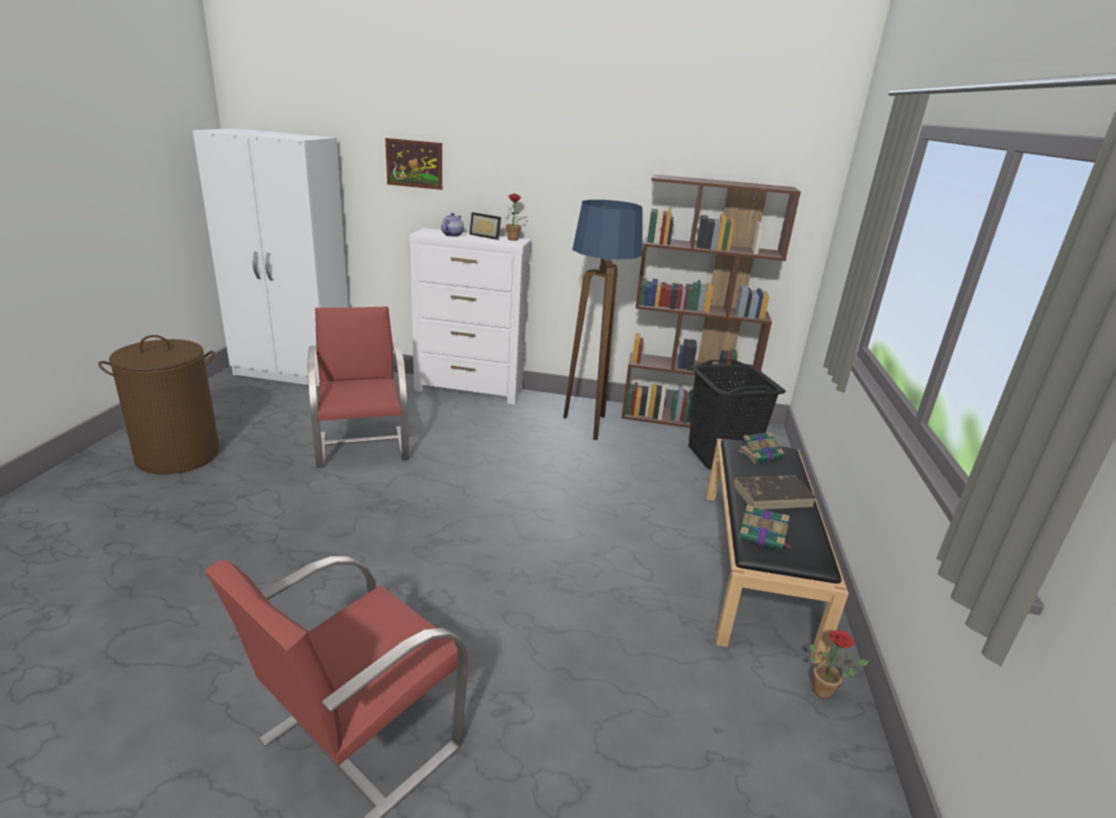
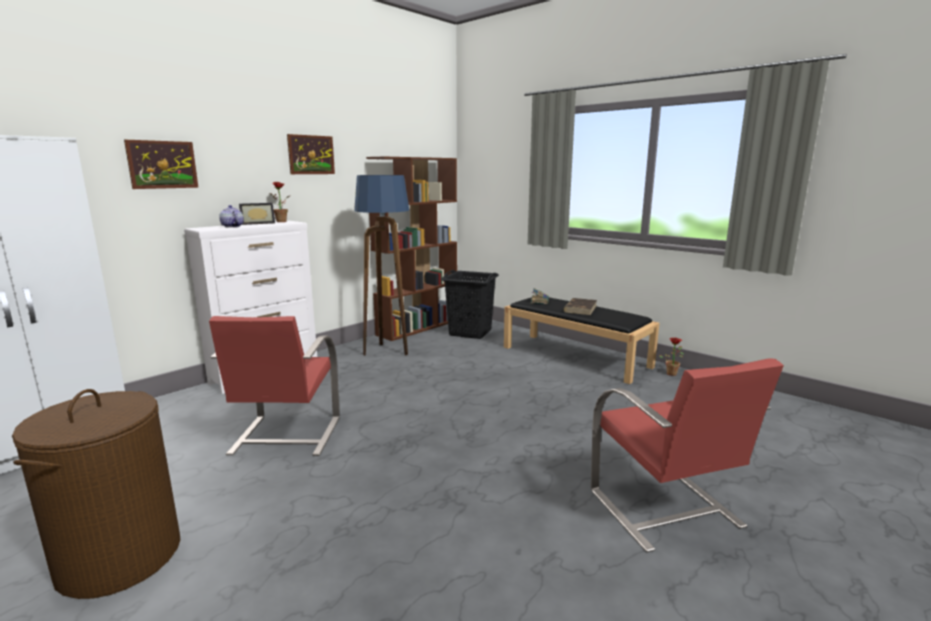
camera: 55 degrees left, 10 degrees down
(362, 446) = (285, 436): red chair -> red chair turned 105 degrees counterclockwise
(574, 165) = (311, 155): none -> picture
(763, 537) = (615, 319): book -> none

